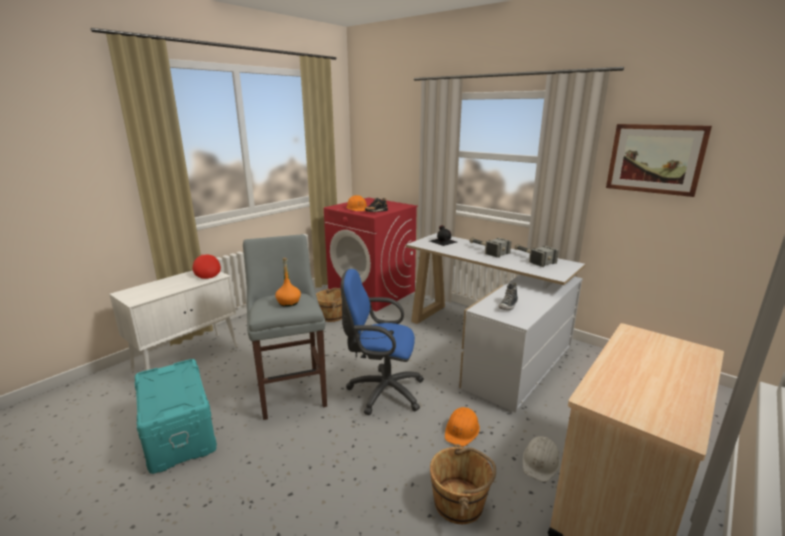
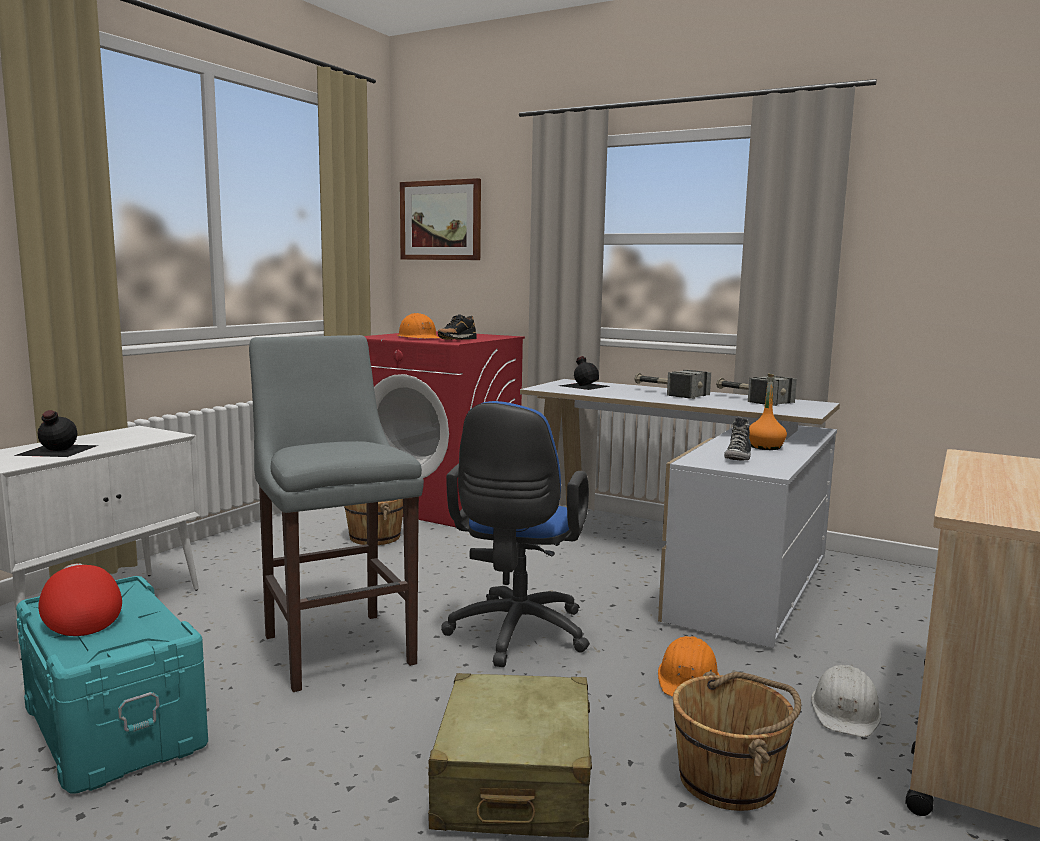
camera: 10 degrees left, 10 degrees down
(160, 288) = (56, 450): none -> black bottle
(207, 273) = (144, 433): red cap -> red cap (80, 619)
(289, 302) = (349, 448): orange bottle -> orange bottle (765, 447)
(350, 490) = (514, 782): none -> beige suitcase
(381, 391) = (515, 636): blue office chair -> blue office chair turned 75 degrees counterclockwise
(655, 159) = (935, 222): picture -> picture (441, 220)

